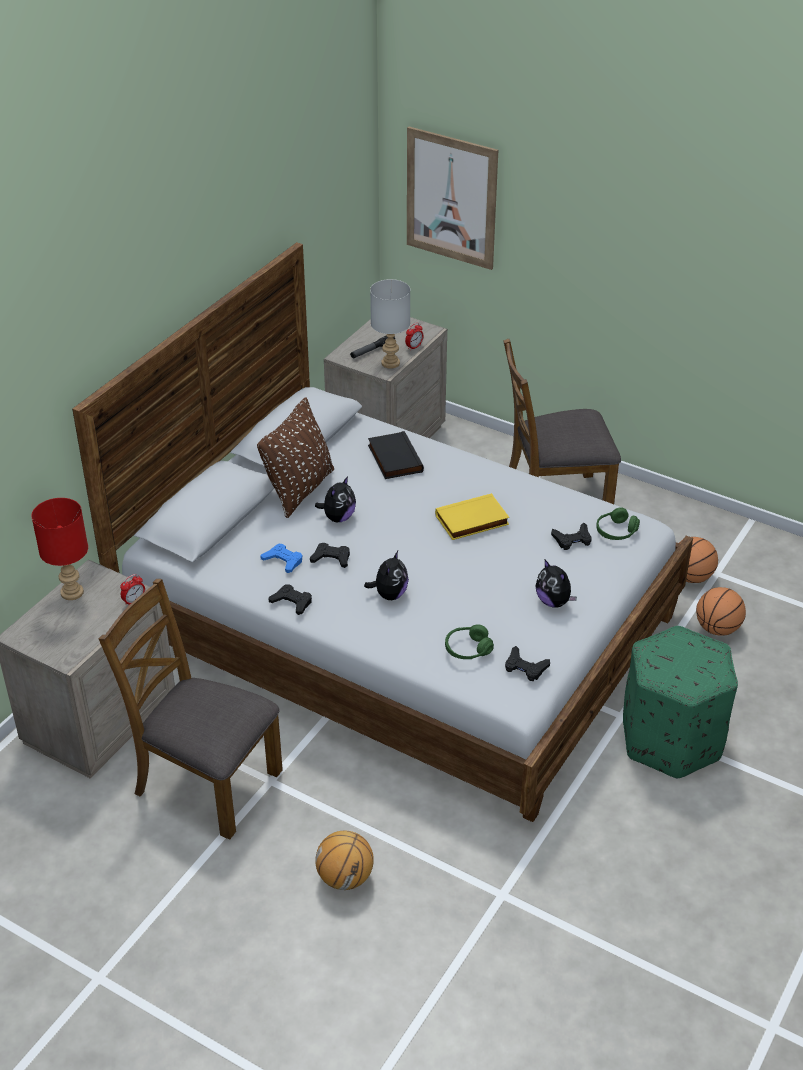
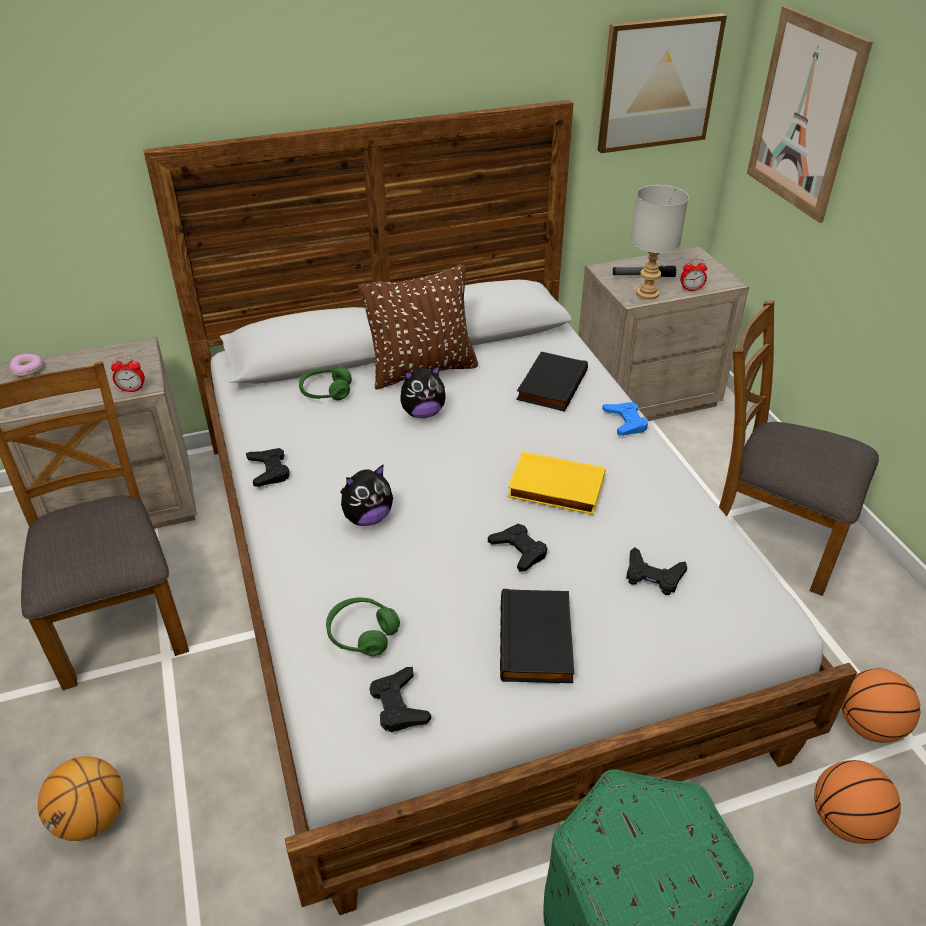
camera: 40 degrees right, 0 degrees up
(28, 630) = (28, 369): none -> donut
(73, 592) = (104, 357): red table lamp -> none
(283, 561) = (317, 427): blue game controller -> blue game controller (625, 422)
(331, 558) = (362, 448): black game controller -> black game controller (519, 551)
(336, 204) = (658, 83): none -> picture
(554, 601) = (538, 640): plush toy -> black book
(616, 531) = (725, 598): green headphones -> green headphones (326, 392)

